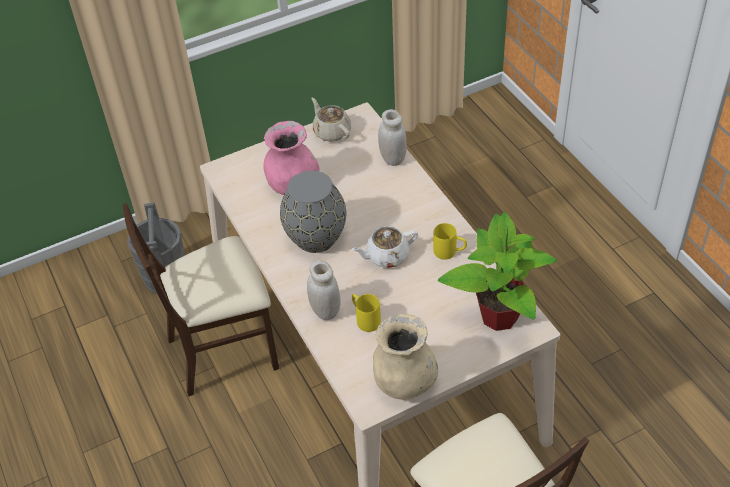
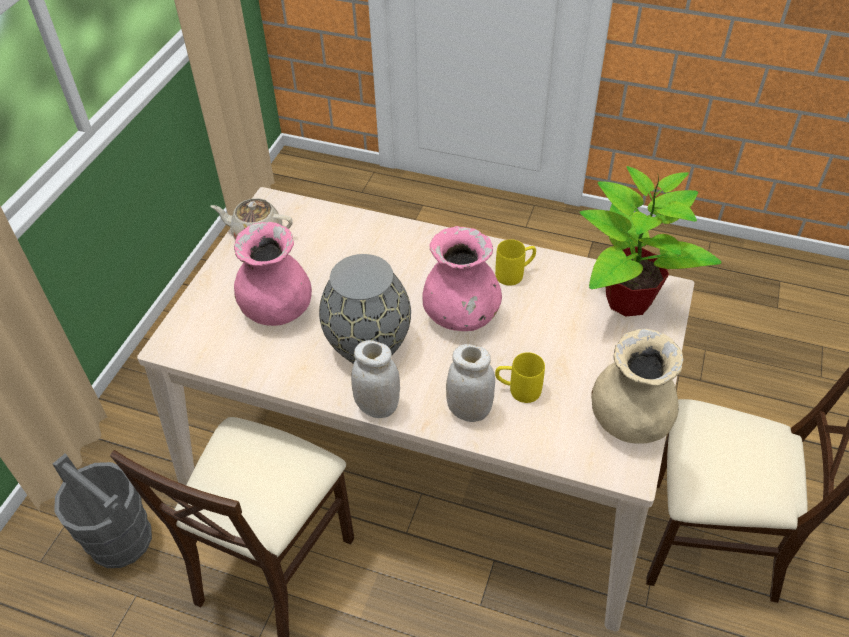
camera: 45 degrees left, 0 degrees up
(386, 256) = (461, 316): white teapot -> pink vase
(393, 158) = (353, 223): white jar -> white jar (377, 407)

